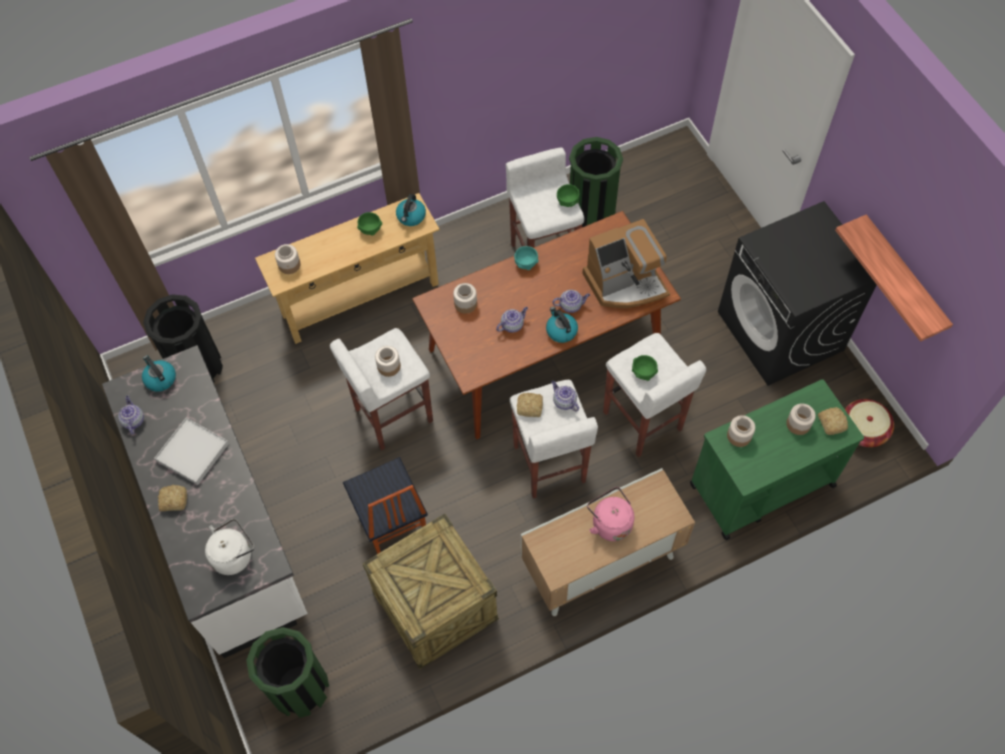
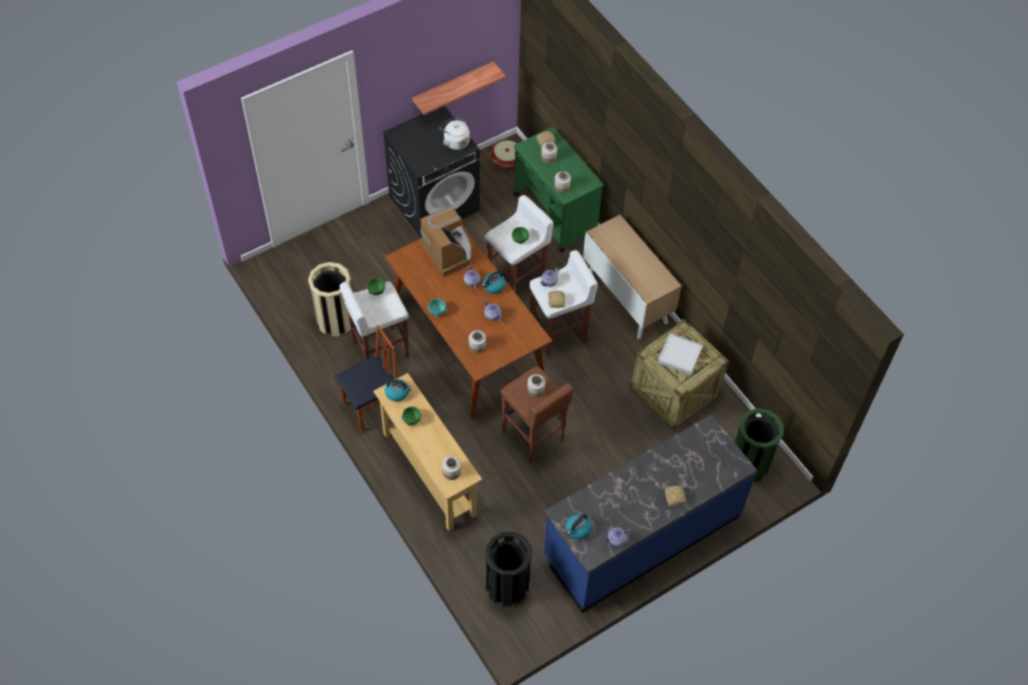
camera: 100 degrees left, 5 degrees down
(192, 452) = (635, 493): white tray -> white tray (679, 355)
(225, 526) = (641, 536): white counter -> blue counter
(234, 555) = (706, 451): white kettle -> white kettle (455, 141)
(392, 415) = (532, 436): white stool -> brown stool
(392, 527) = (623, 425): chair -> chair (372, 408)
(591, 214) = (336, 320): green trash can -> beige trash can
(610, 522) = (629, 257): pink kettle -> none

